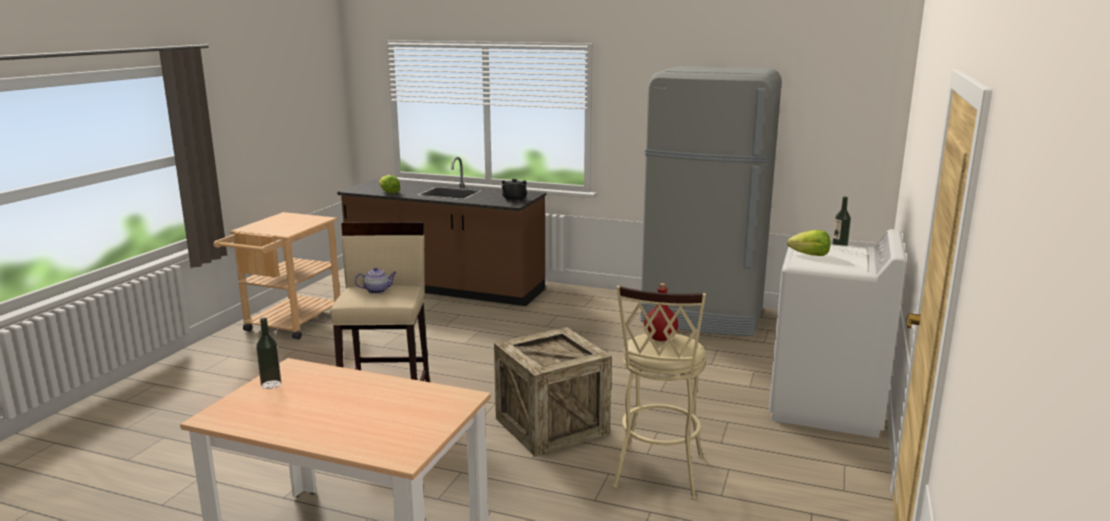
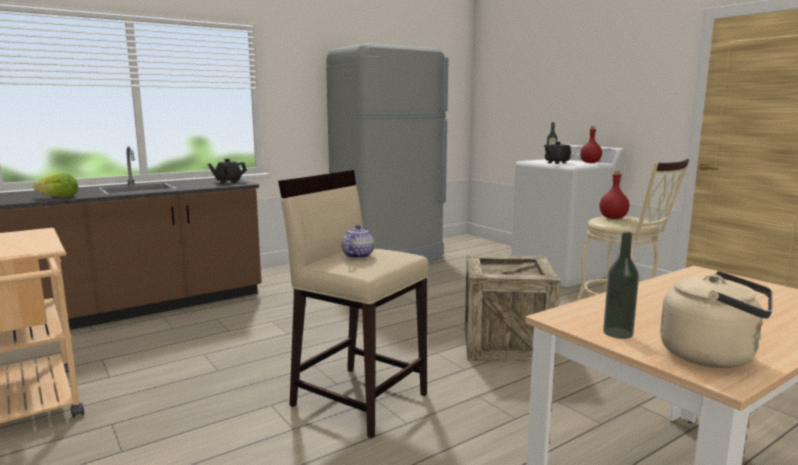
camera: 55 degrees left, 5 degrees down
(245, 412) = (712, 356): none -> beige kettle
(810, 255) = (556, 163): lettuce -> black teapot
(853, 266) = (590, 162): none -> red bottle

